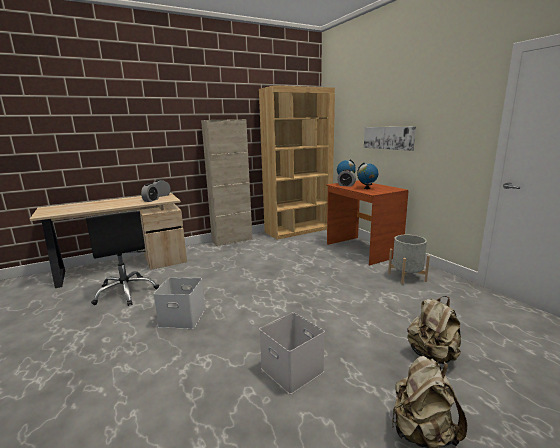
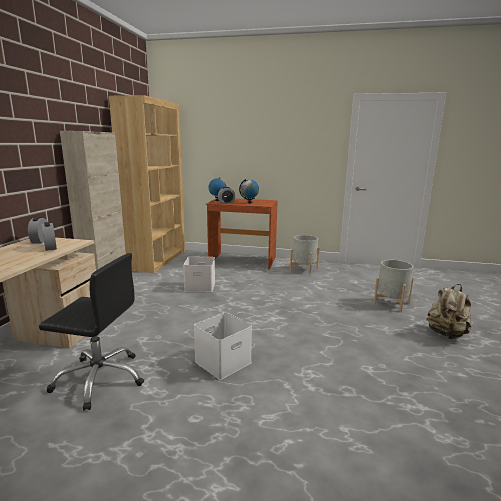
camera: 50 degrees left, 0 degrees up
(293, 370) = (360, 344): white storage box -> white storage box (201, 286)
(388, 138) = (250, 156): picture -> none
(432, 356) = (391, 303): beige backpack -> grey planter

